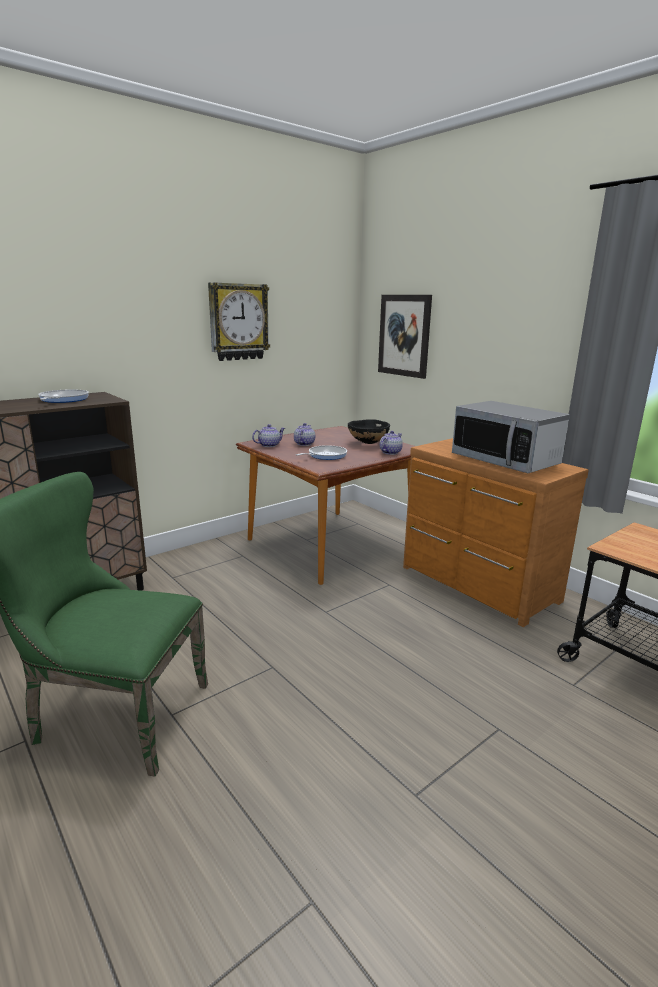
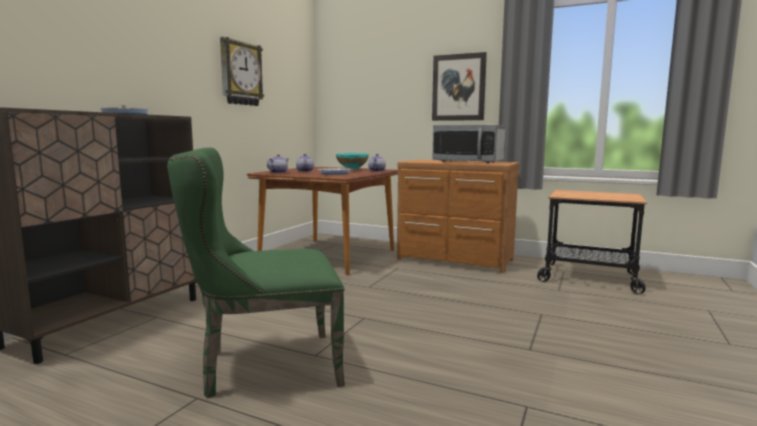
camera: 25 degrees left, 10 degrees down
(368, 443) = (352, 169): black bowl -> turquoise bowl
(404, 335) = (359, 94): picture -> picture (458, 87)

